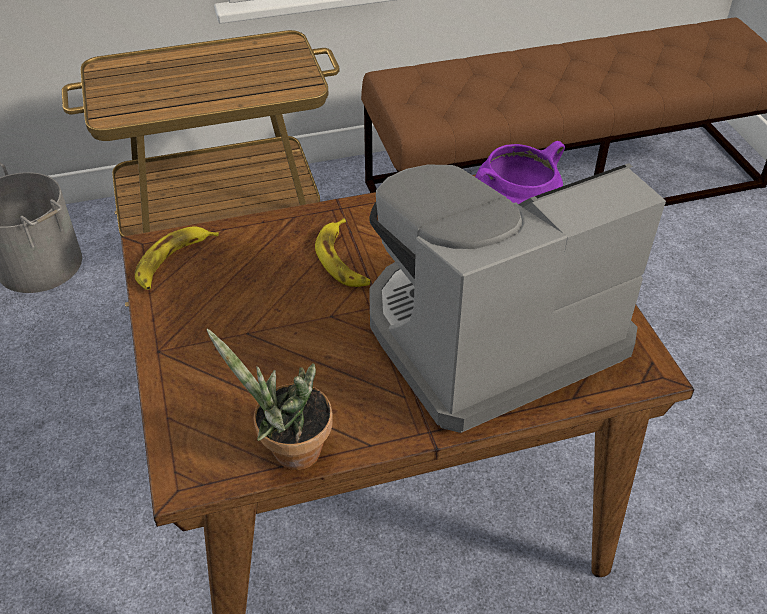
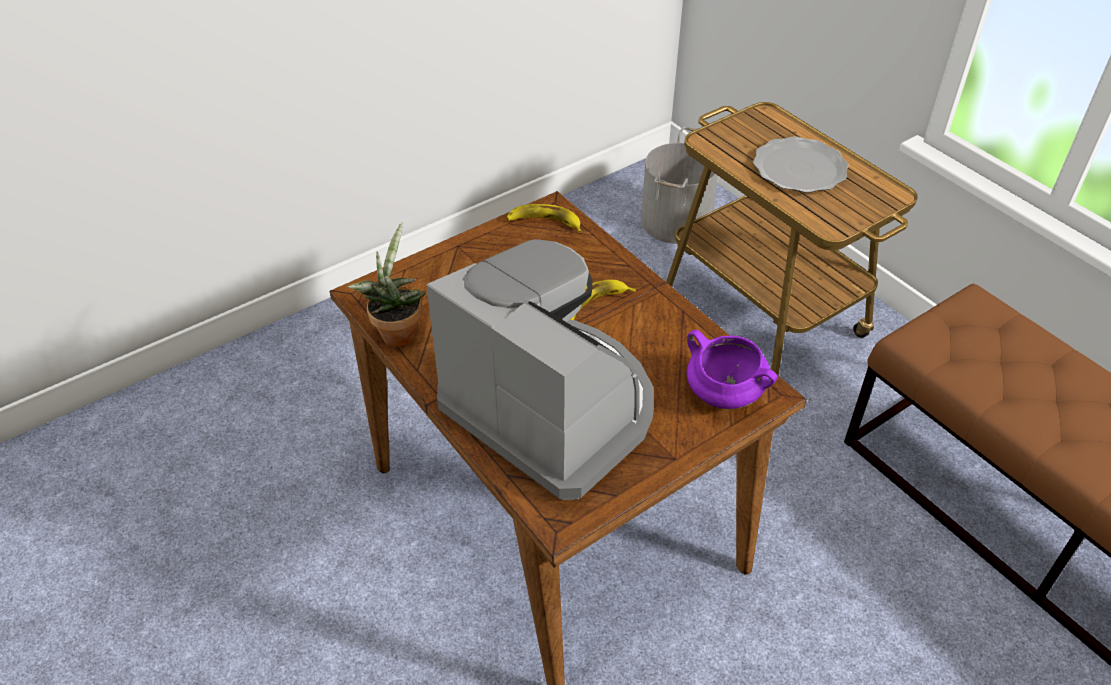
camera: 70 degrees right, 0 degrees up
(207, 77) = (798, 169): none -> plate

